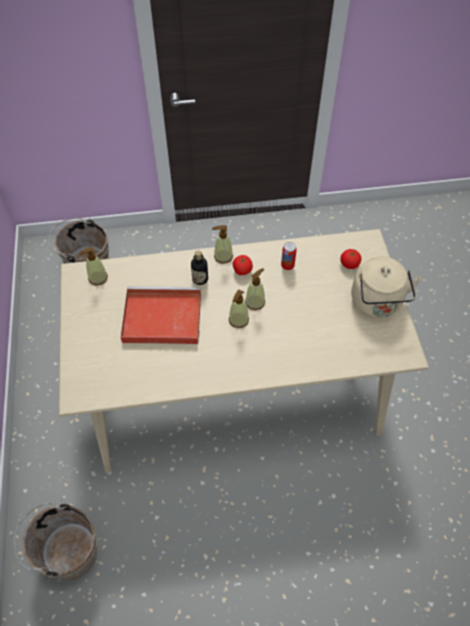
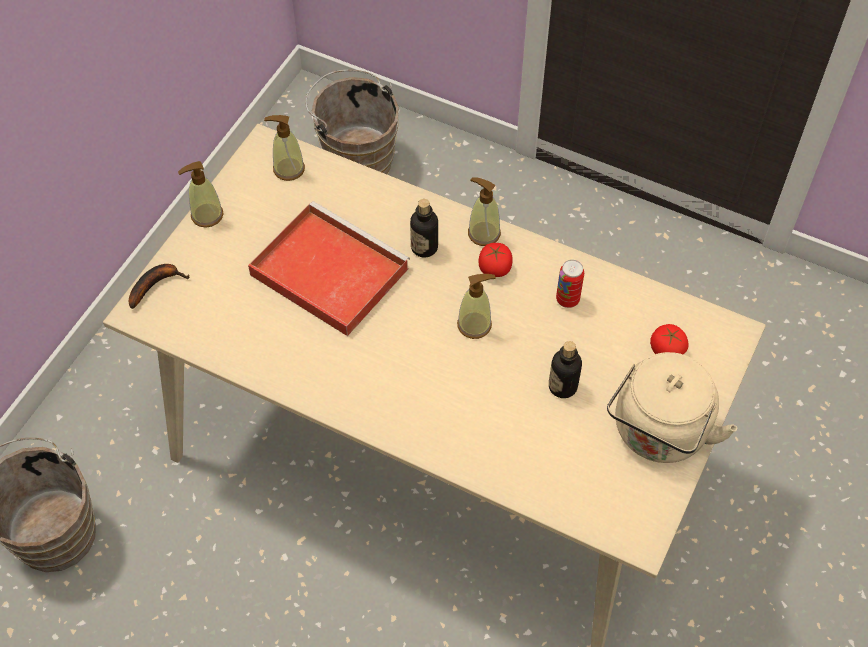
camera: 35 degrees right, 0 degrees up
(73, 377) = (156, 284): none -> banana
(238, 320) = (430, 336): soap dispenser -> soap dispenser (207, 215)
(319, 307) = (562, 386): none -> bottle

